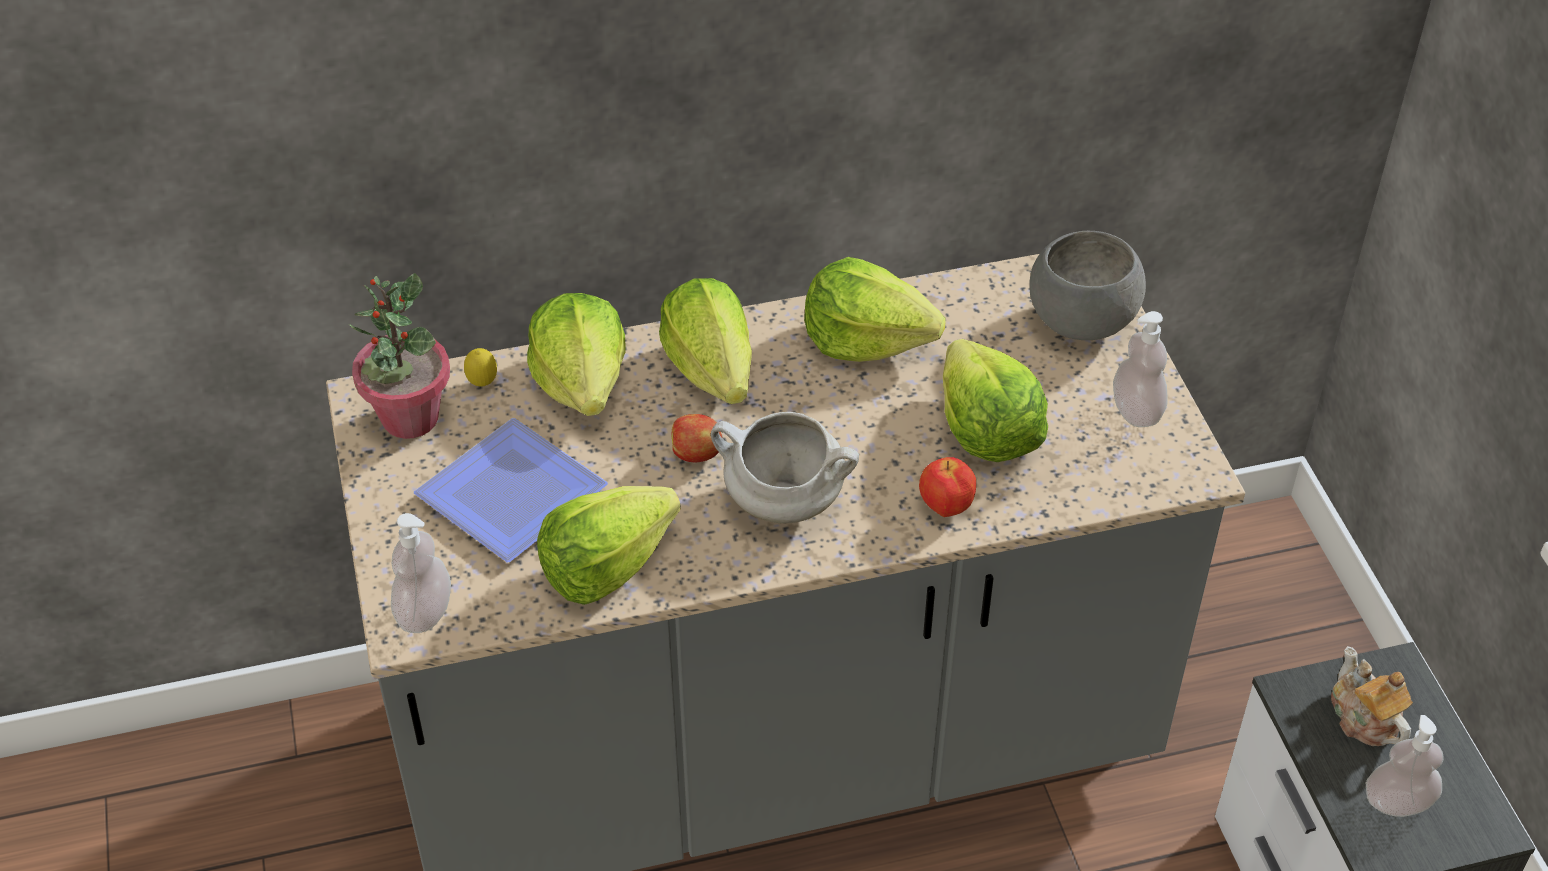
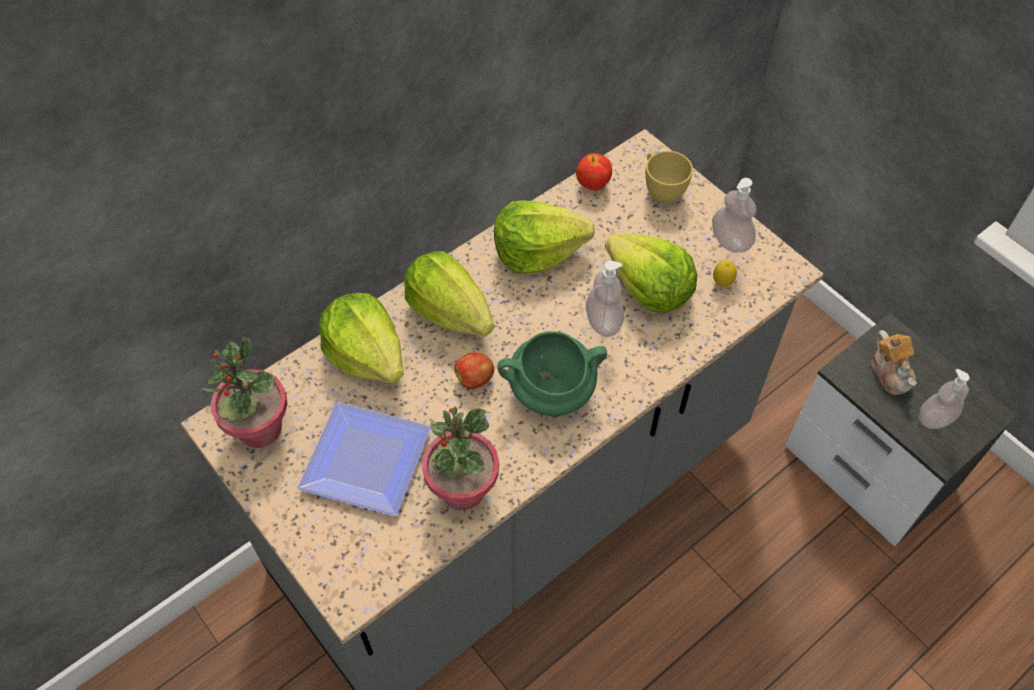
camera: 25 degrees left, 10 degrees up
(424, 612) = (355, 578): soap dispenser -> soap dispenser (603, 322)
(483, 384) = (297, 382): lemon -> lemon (722, 283)
(606, 567) = (462, 489): lettuce -> potted plant
(782, 501) = (550, 392): white cooking pot -> green cooking pot
(945, 507) = (655, 355): apple -> apple (592, 185)
(1079, 321) = (661, 190): grey bowl -> yellow cup
(1363, 718) = (890, 372): teapot -> teapot turned 150 degrees counterclockwise

